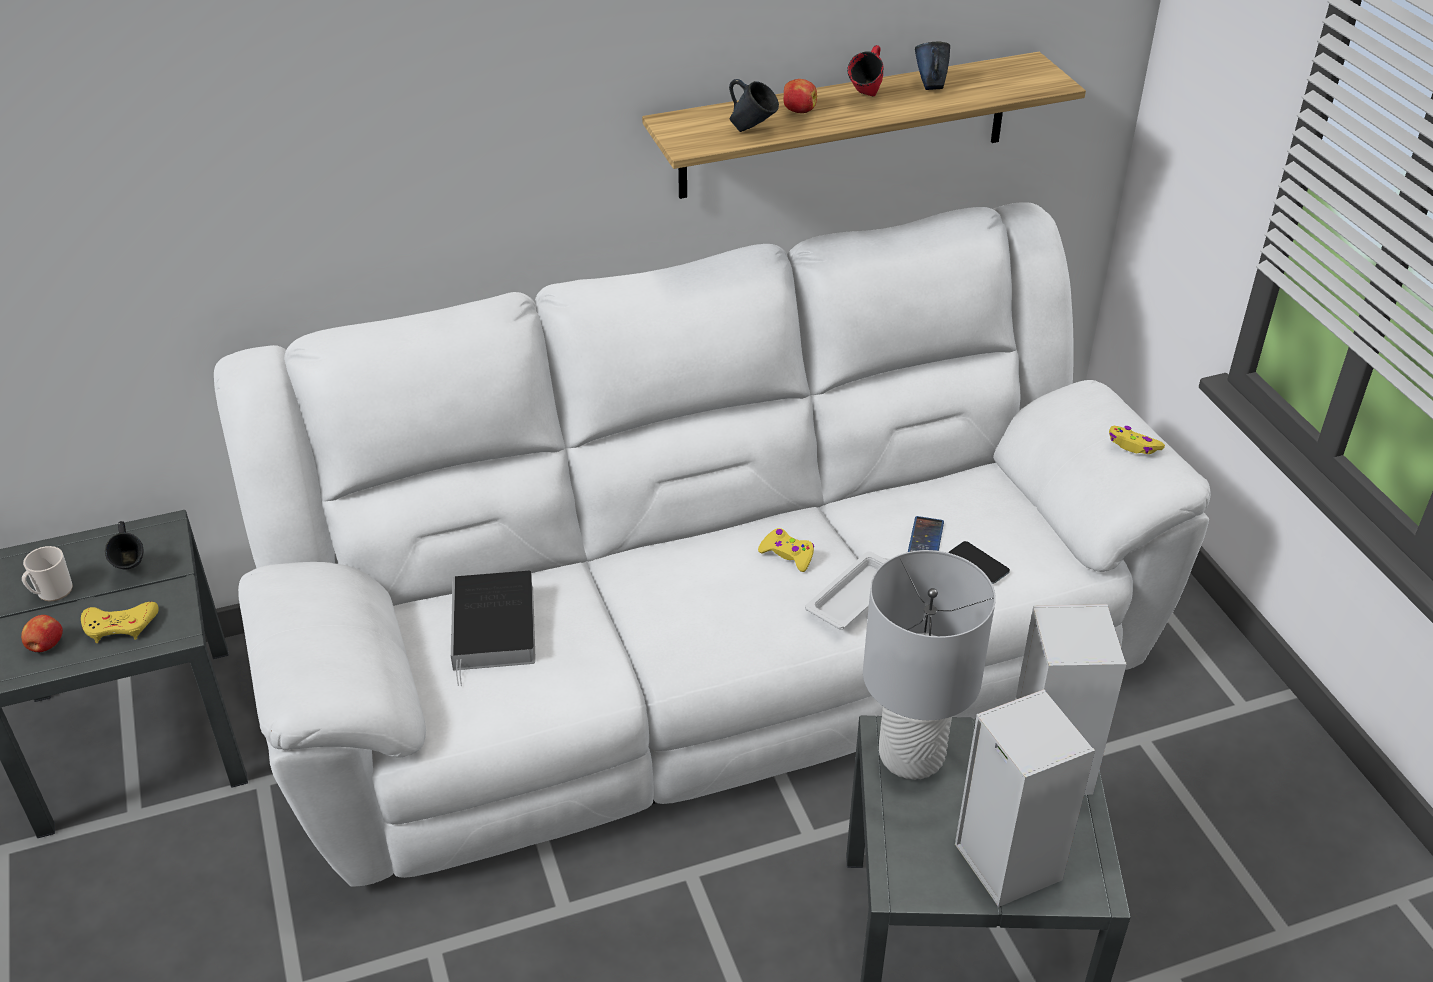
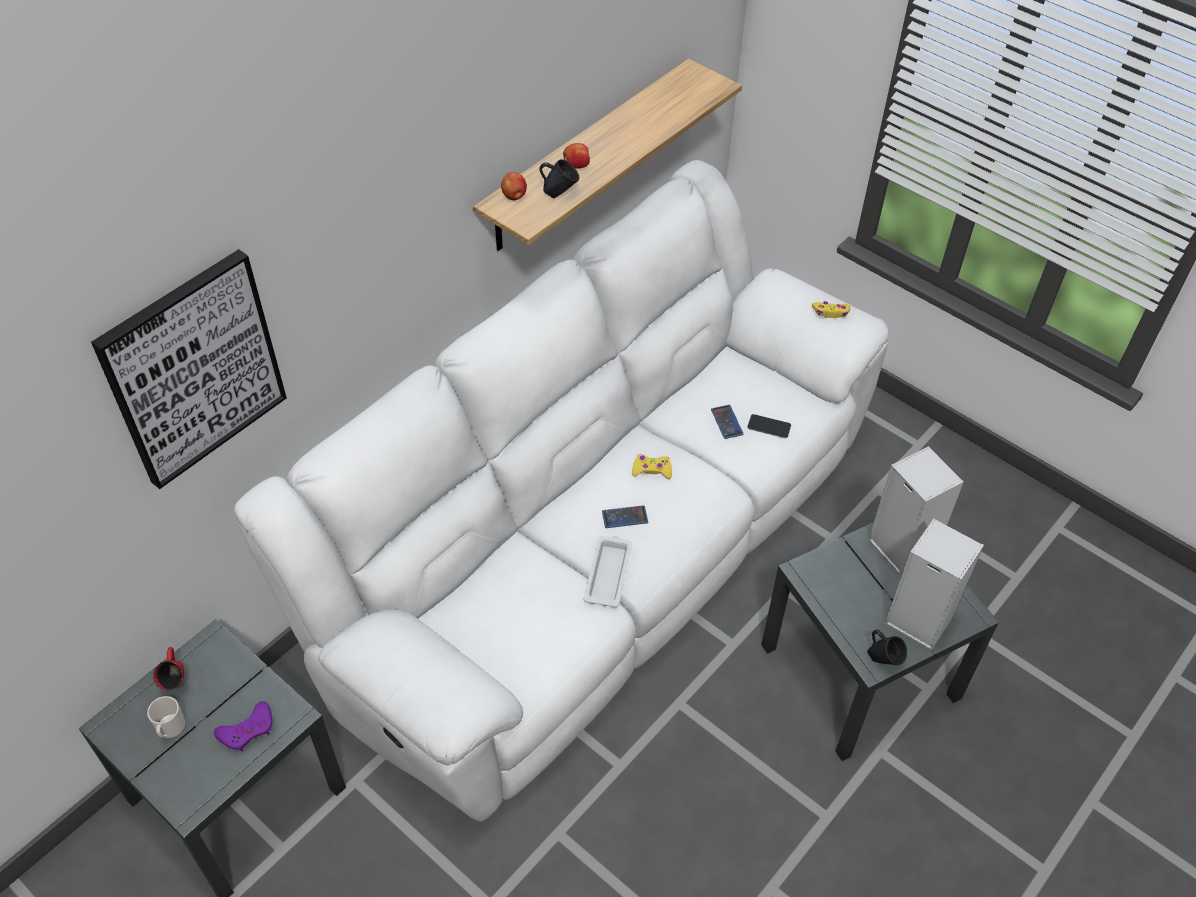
camera: 30 degrees left, 10 degrees up
(46, 646) = (204, 771): apple -> apple (514, 196)
(120, 626) = (247, 730): yellow game controller -> purple game controller
(132, 570) = (218, 684): black mug -> black mug (883, 660)
(187, 151) = (193, 369): none -> picture
(495, 629) = (505, 608): book -> none
(713, 591) = (625, 517): none -> phone
(856, 595) = (712, 481): white tray -> white tray (608, 573)
(866, 98) = (611, 139): red mug -> red mug (176, 682)
(911, 760) = (827, 581): grey table lamp -> none
(930, 86) = (644, 114): blue mug -> none

